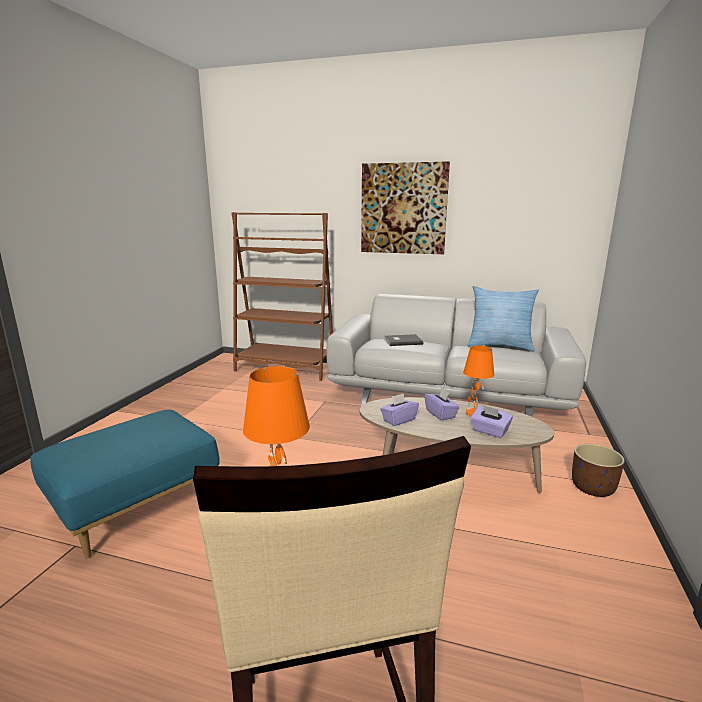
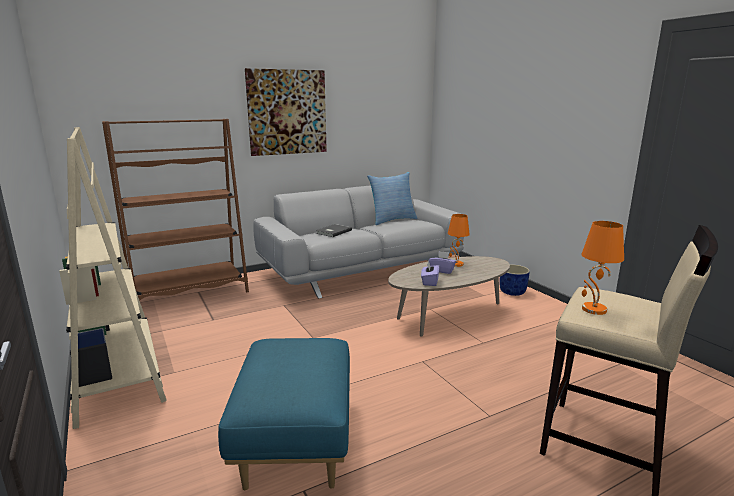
camera: 45 degrees left, 0 degrees up
(156, 407) = (118, 374): none -> beige bookcase
(489, 431) = (482, 270): purple tissue box -> none
(593, 488) = (513, 292): brown planter -> blue planter

